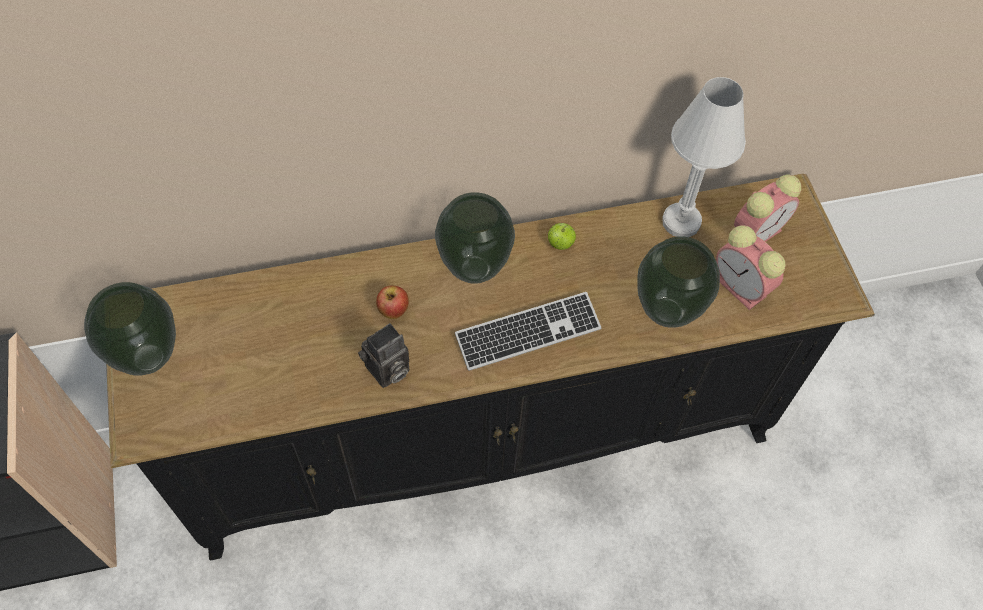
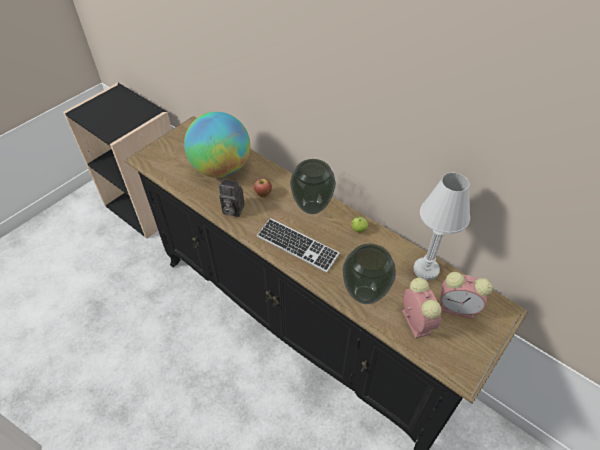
camera: 55 degrees right, 10 degrees down
(147, 359) = (176, 141): vase -> none
(283, 332) = (221, 168): none -> globe
(742, 288) = (415, 320): alarm clock -> alarm clock turned 150 degrees clockwise

